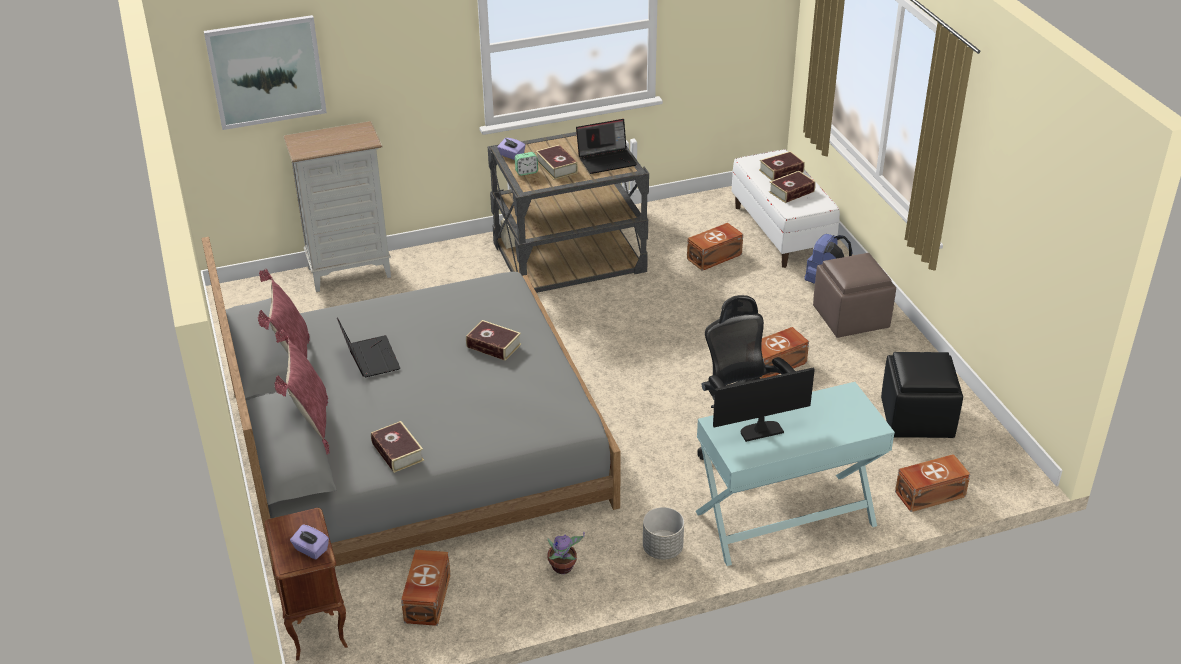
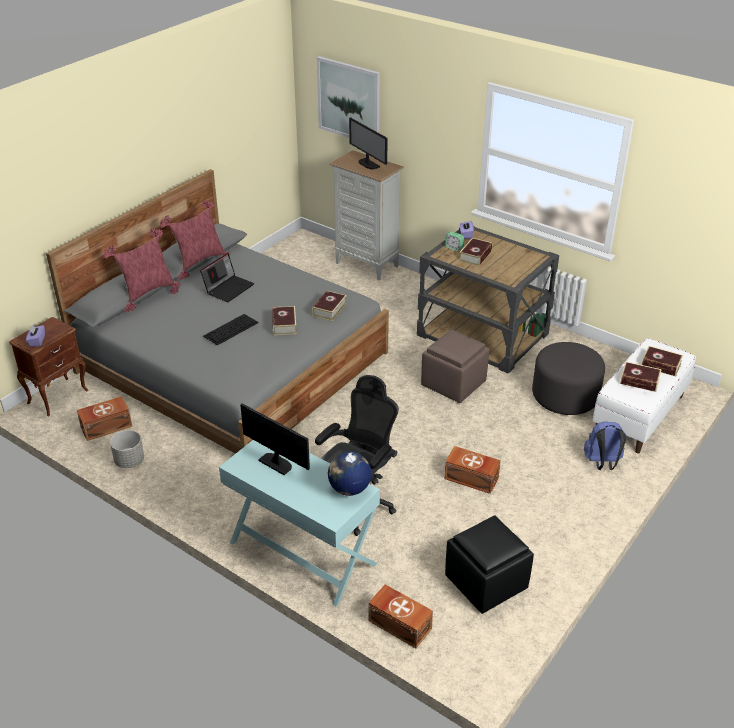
camera: 55 degrees right, 0 degrees up
(334, 139) = (368, 164): none -> monitor
(397, 452) = (151, 335): book -> book (329, 309)
(462, 385) = (230, 329): none -> keyboard
(563, 567) = (172, 468): potted plant -> none
(607, 160) = (510, 270): laptop -> none
(663, 549) = (223, 505): grey planter -> grey planter (129, 461)
(715, 257) = (565, 396): brown storage box -> grey ottoman
(840, 399) = (349, 489): none -> globe
(851, 318) = (574, 496): brown ottoman -> brown ottoman (453, 384)

